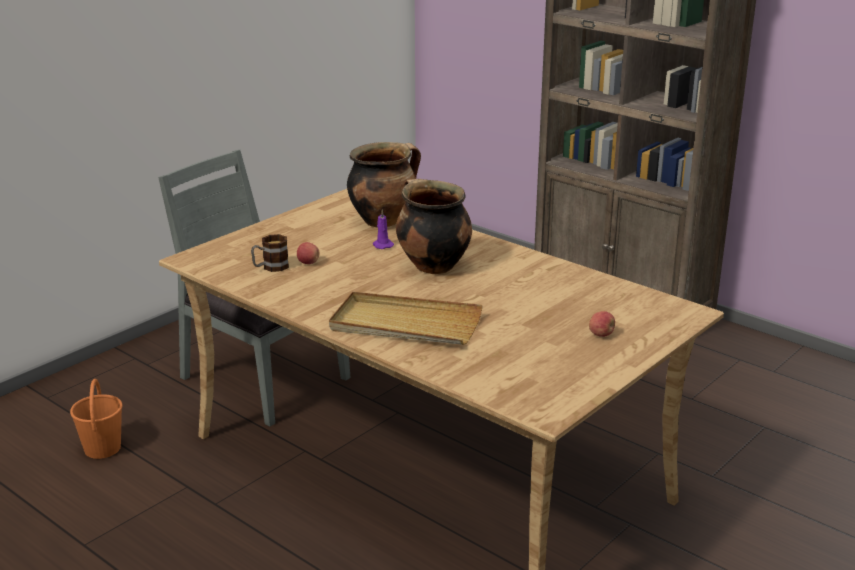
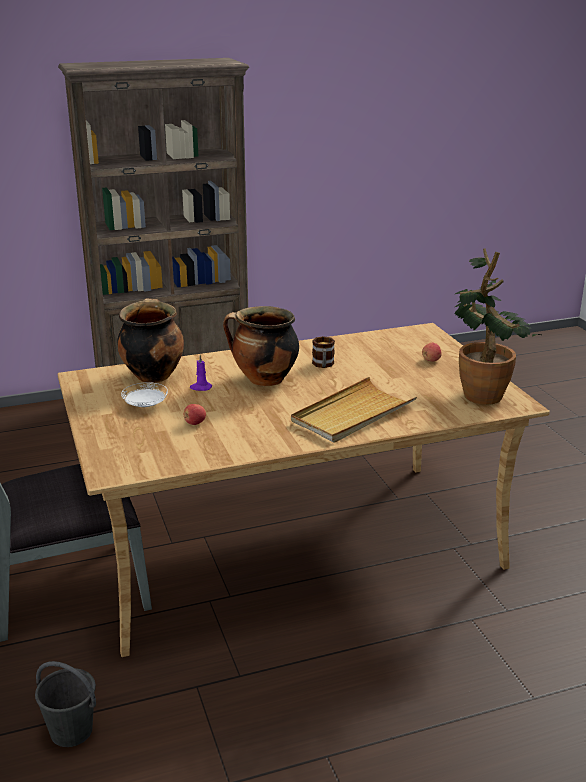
camera: 60 degrees left, 0 degrees up
(102, 448) = (70, 731): orange bucket -> grey bucket
(270, 267) = (182, 440): mug -> mug (323, 365)
(320, 235) = (145, 406): none -> white plate
(551, 382) = (481, 391): none -> potted plant

